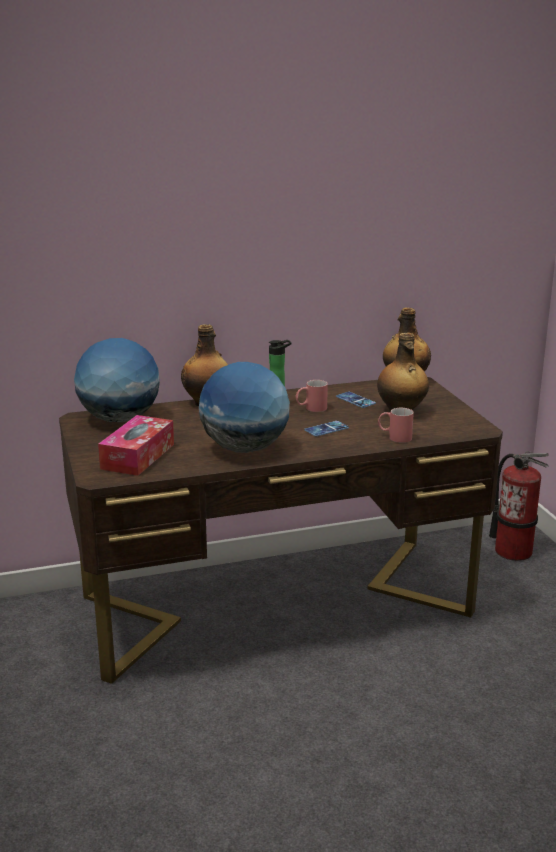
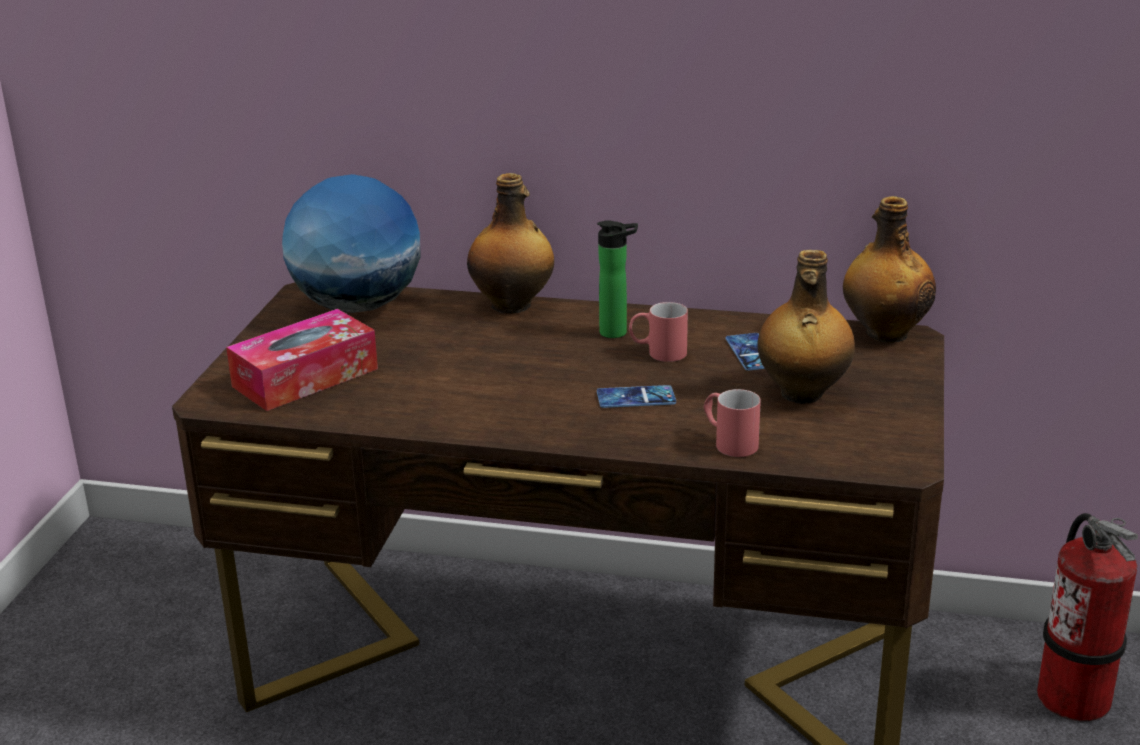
camera: 30 degrees right, 5 degrees up
(244, 449) = (467, 403): globe -> none

